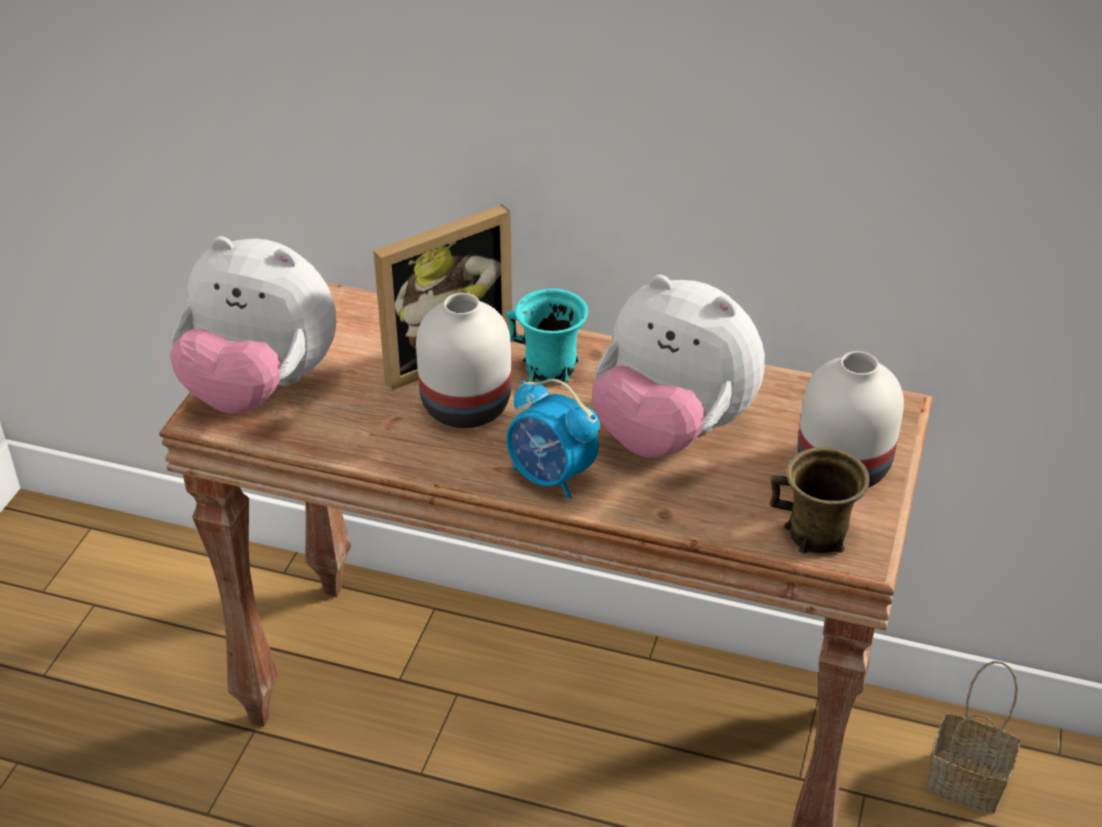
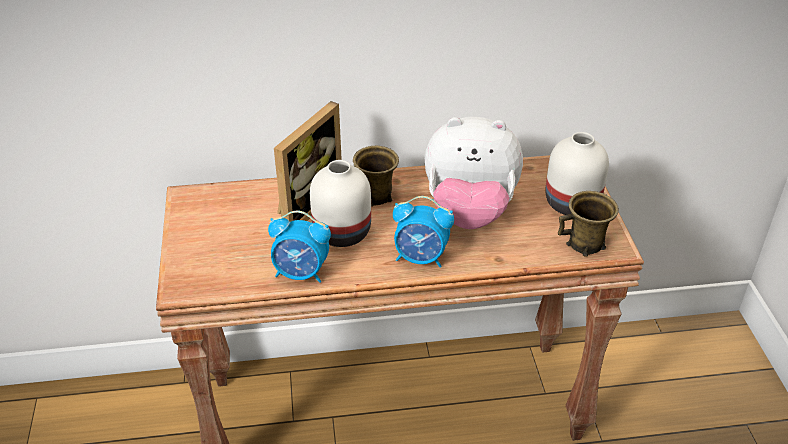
camera: 25 degrees left, 0 degrees up
(260, 388) = (206, 260): plush toy -> none
(371, 446) = (301, 273): none -> alarm clock
(550, 368) = (375, 196): turquoise mug -> brown mug
(969, 781) = (628, 362): basket -> none

